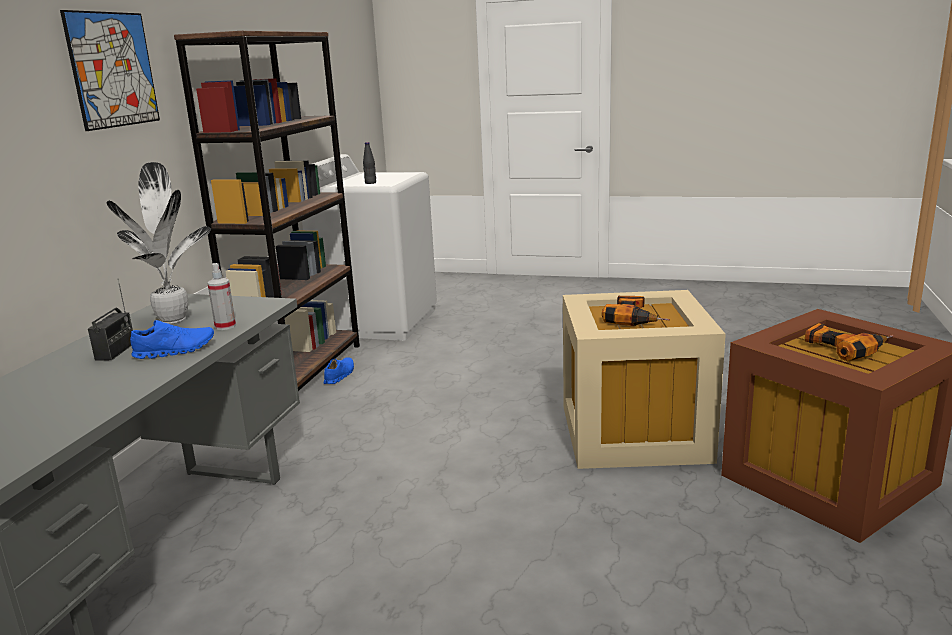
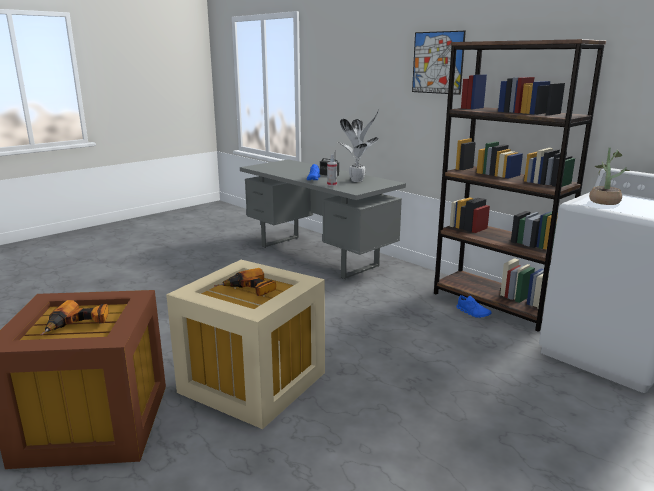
camera: 120 degrees right, 0 degrees up
(370, 183) = (604, 201): black bottle -> potted plant

